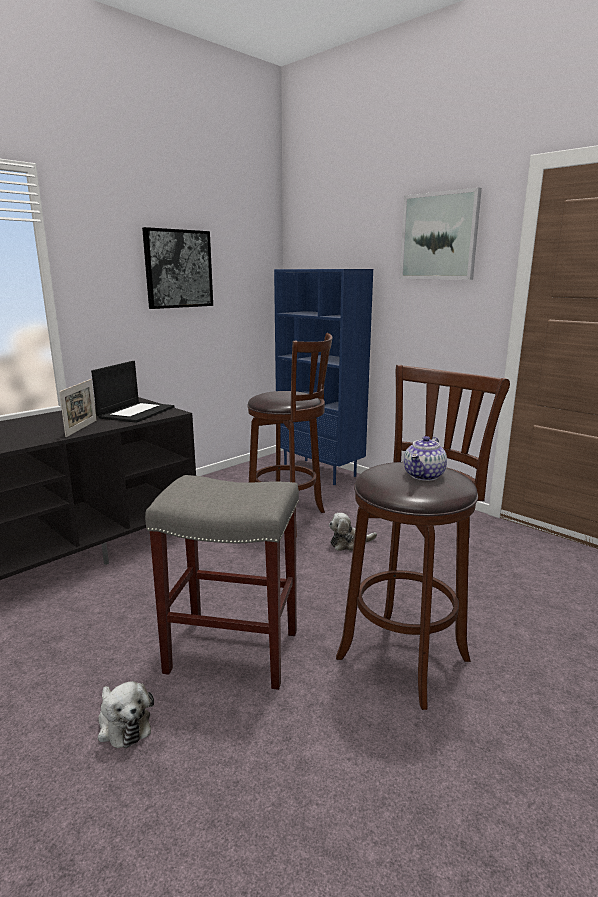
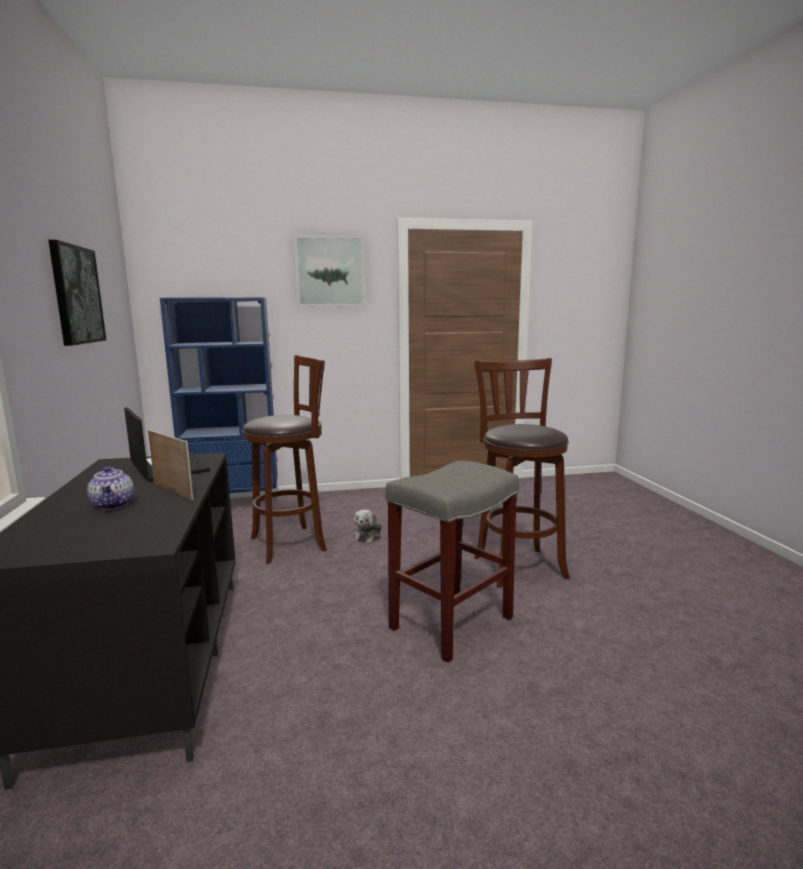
camera: 55 degrees left, 5 degrees down
(123, 724) = (494, 697): plush toy -> none
(424, 476) = (532, 427): teapot -> teapot (113, 505)

